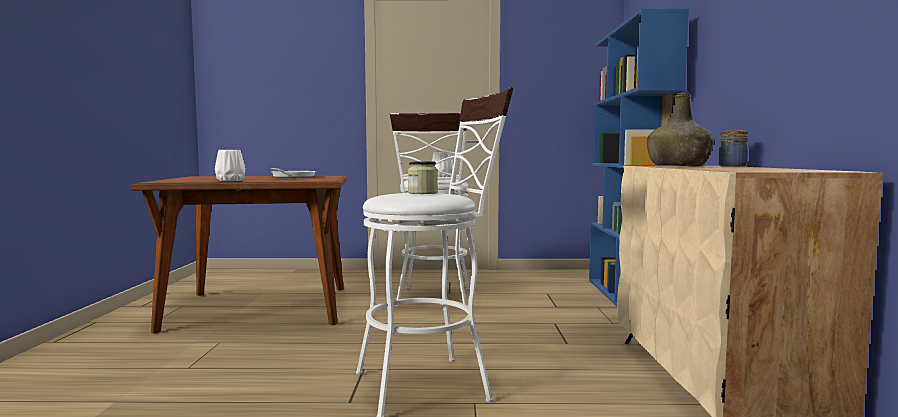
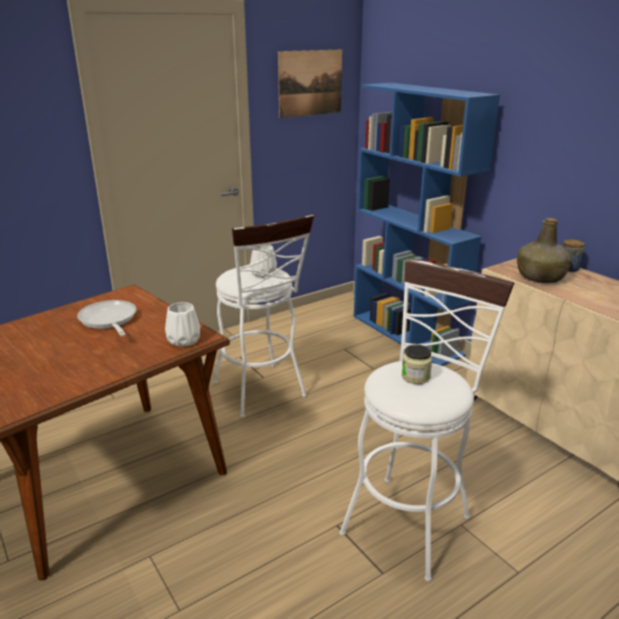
camera: 35 degrees left, 20 degrees up
(231, 180) = (92, 371): white vase -> white vase (185, 340)
(564, 56) = (310, 83): none -> picture

